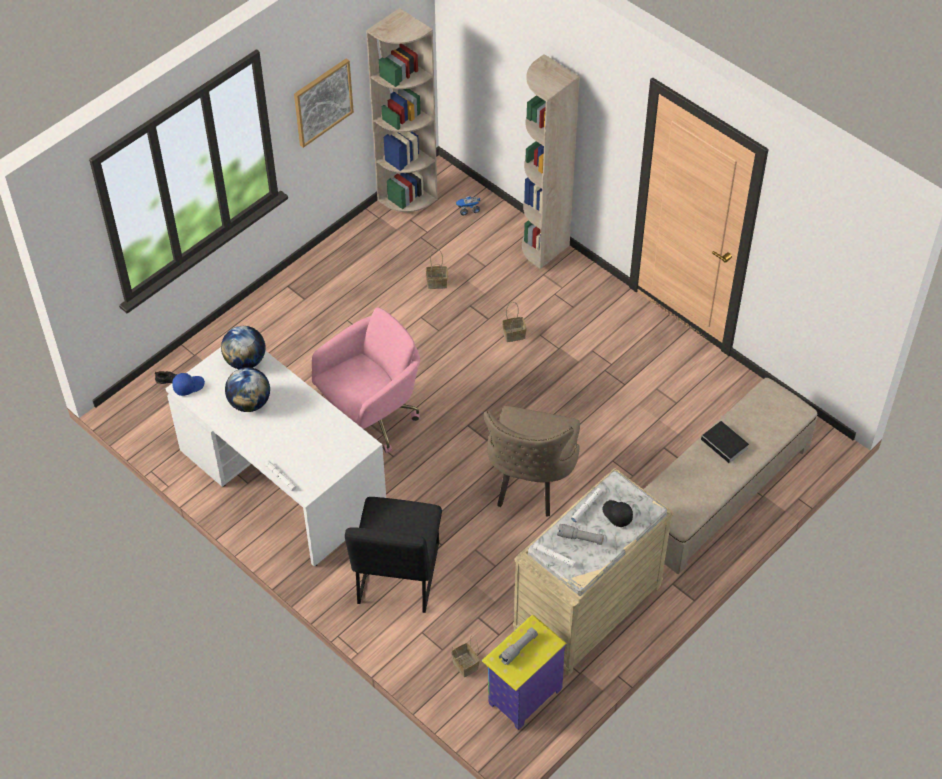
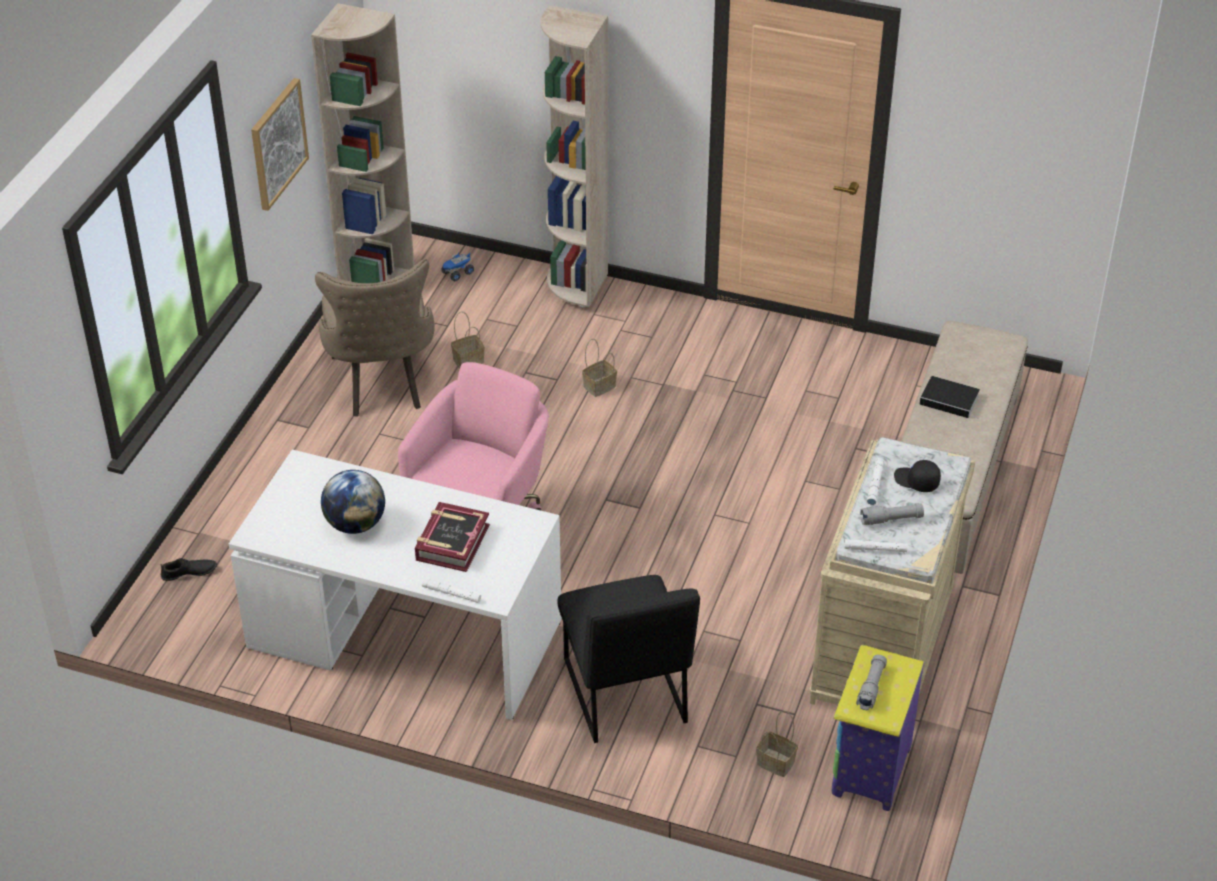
camera: 25 degrees left, 10 degrees down
(188, 386) = (259, 531): blue cap -> none
(245, 361) = (319, 480): globe -> none
(302, 439) = (452, 543): none -> book
(531, 483) = (724, 536): beige chair -> beige chair (382, 384)

